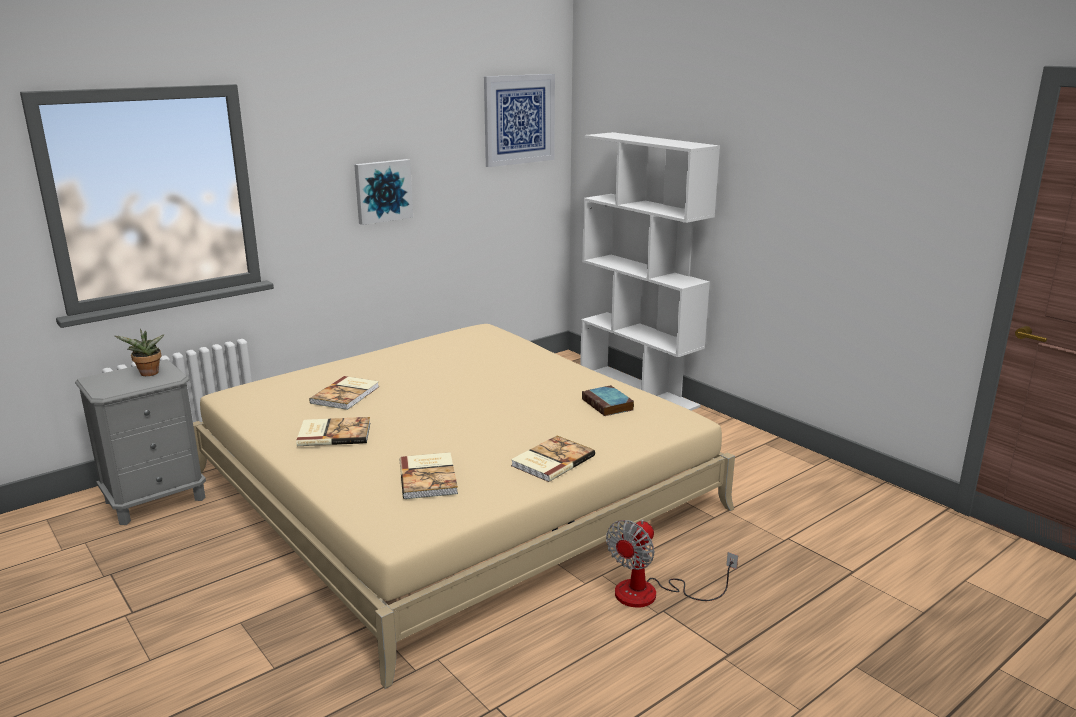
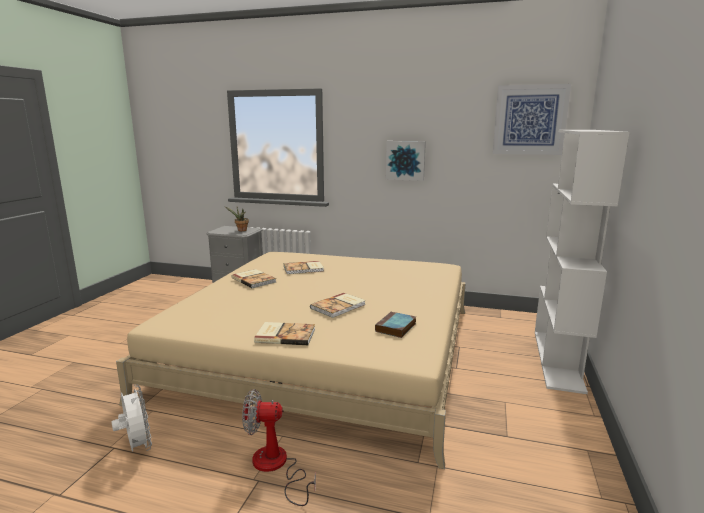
camera: 55 degrees right, 5 degrees down
(429, 477) = (227, 312): book -> book (339, 306)
(516, 686) = (137, 447): none -> white fan

